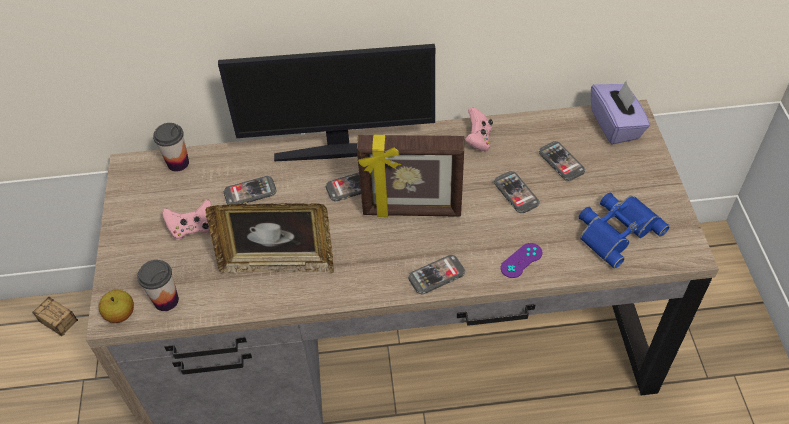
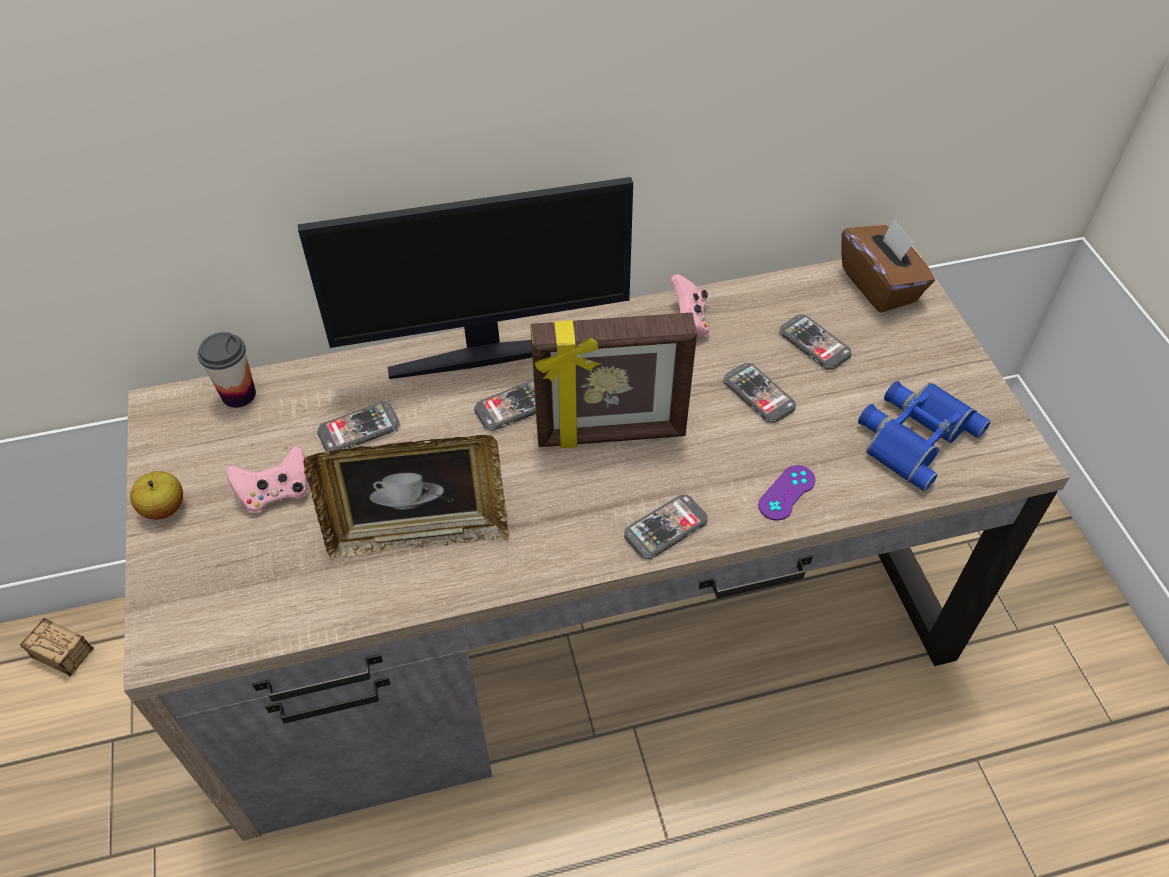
camera: 10 degrees left, 0 degrees up
(120, 314) = (177, 642): apple -> apple (164, 508)
(166, 300) = (249, 611): cup -> none
(615, 125) = (879, 285): purple tissue box -> brown tissue box

